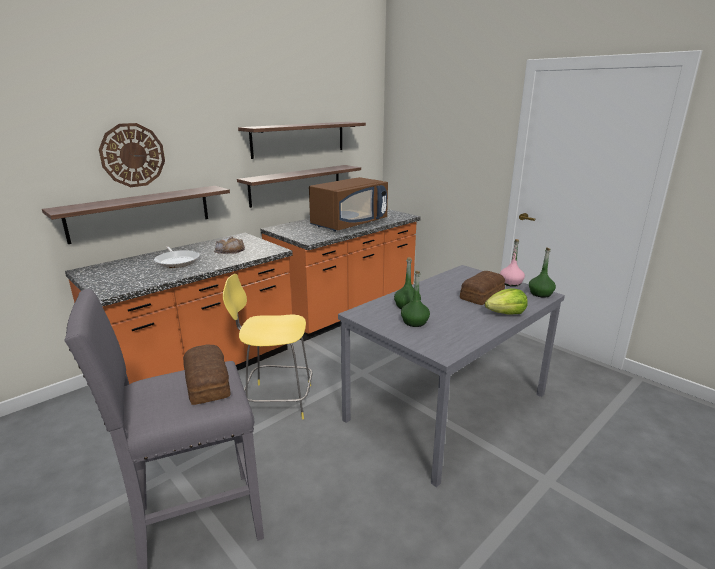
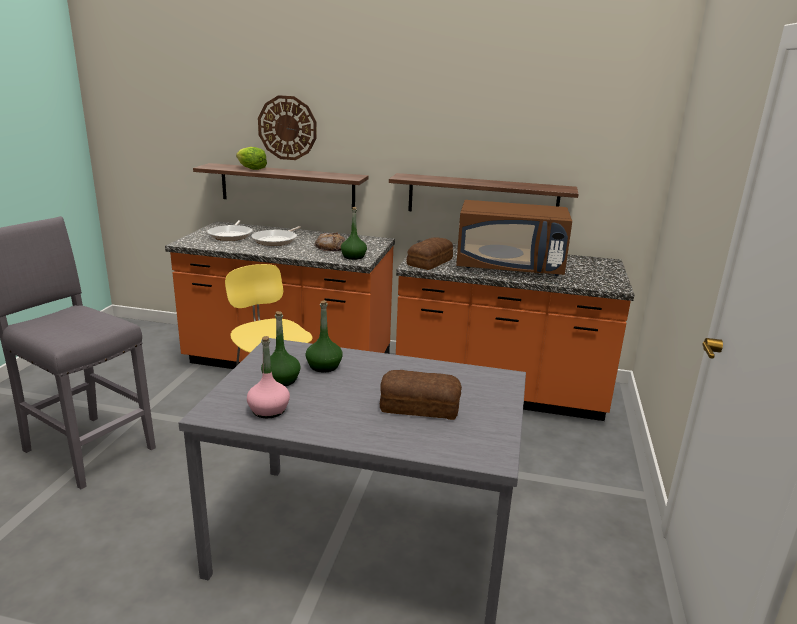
camera: 55 degrees right, 0 degrees up
(127, 272) = (231, 235): none -> frying pan
(208, 382) = (87, 327): bread -> bread (431, 262)
(299, 139) = (496, 137): shelf -> none
(506, 313) = (372, 435): lettuce -> lettuce (251, 168)
(511, 283) = (501, 421): pink bottle -> pink bottle (268, 410)
(540, 294) = (490, 453): green bottle -> green bottle (353, 257)

